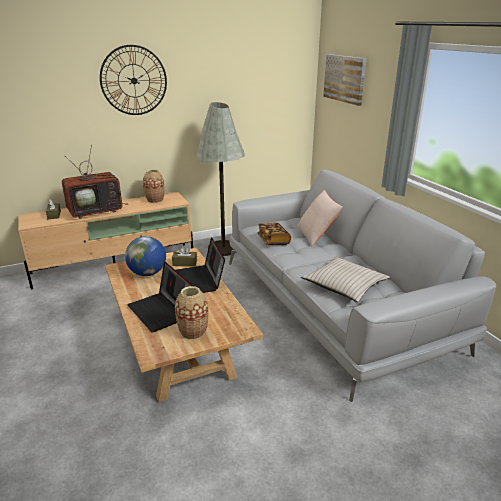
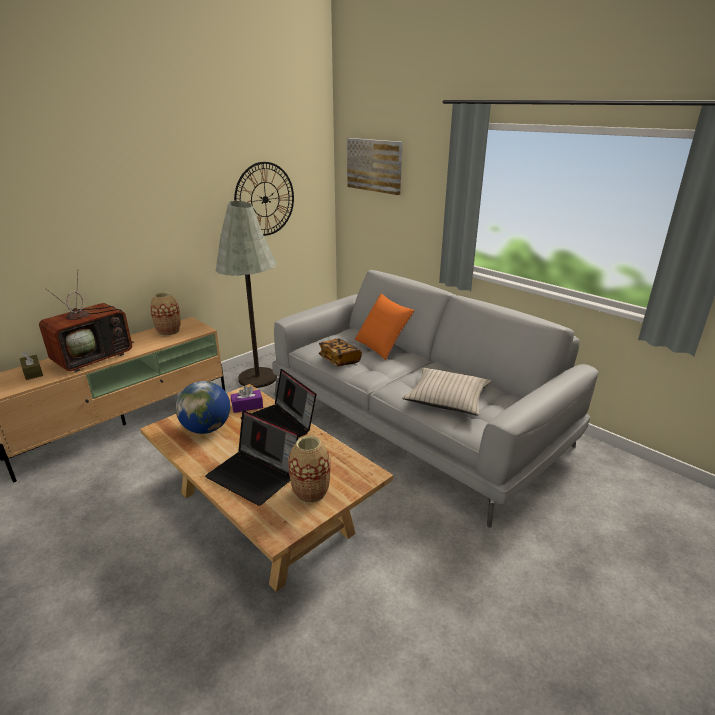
camera: 20 degrees left, 0 degrees up
(134, 80) = (123, 179): wall clock -> wall clock (265, 199)
(185, 263) = (247, 406): brown tissue box -> purple tissue box
(316, 235) = (382, 346): beige pillow -> orange pillow

